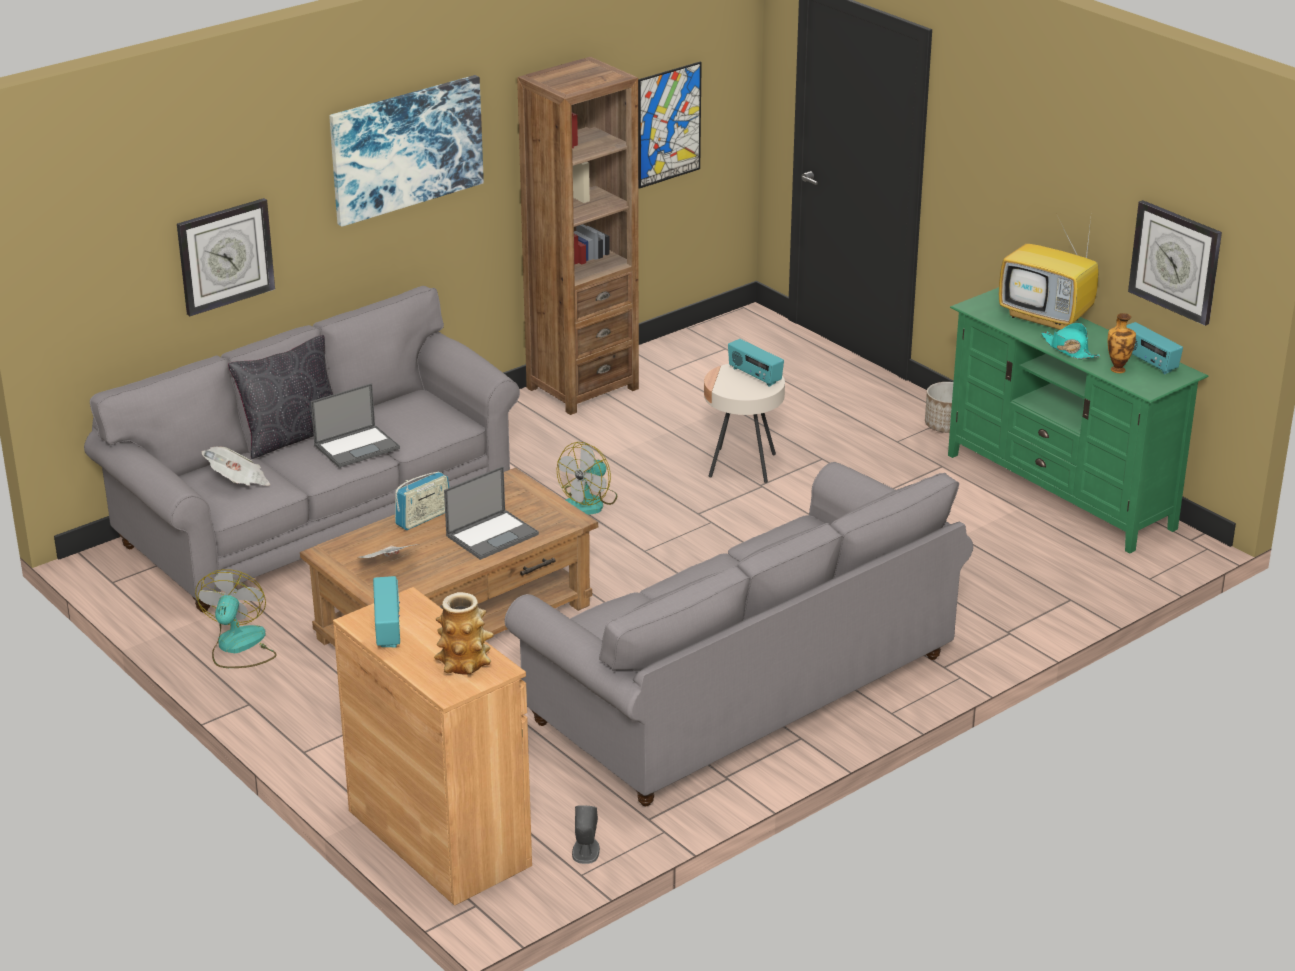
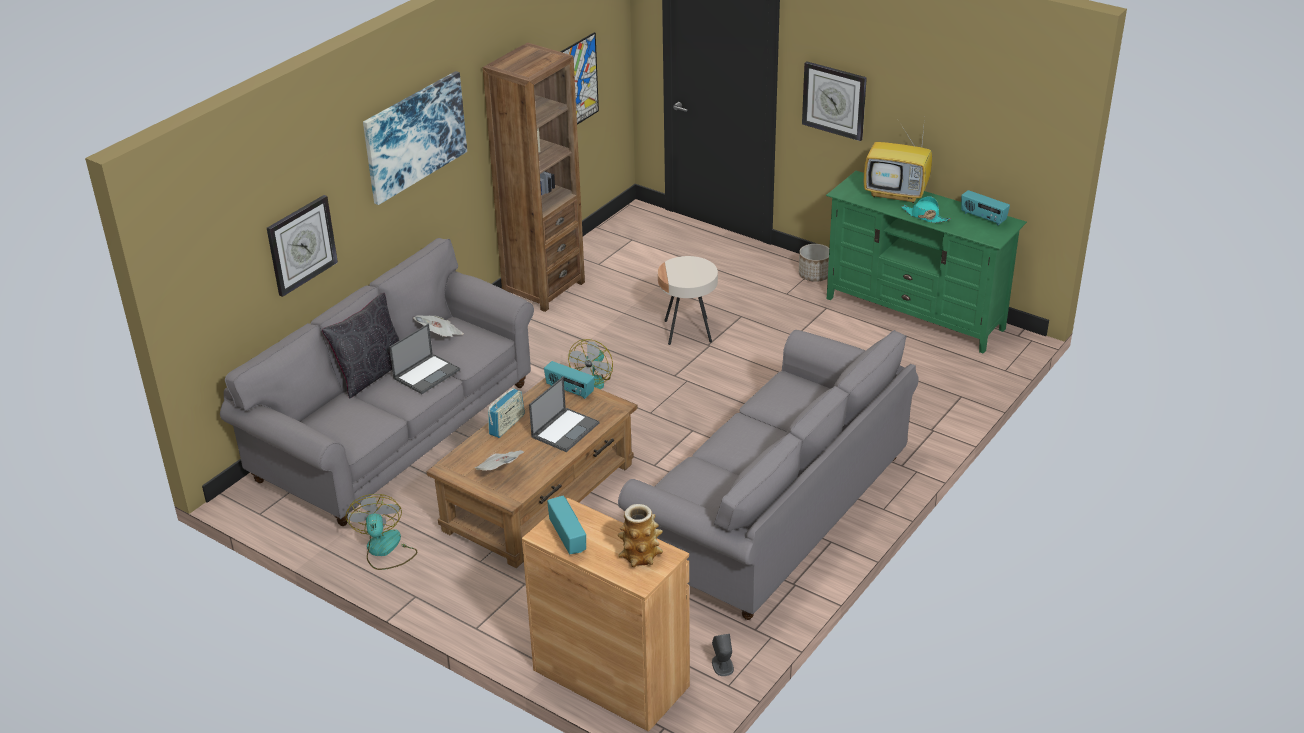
camera: 15 degrees left, 5 degrees up
(238, 482) = (350, 420): newspaper -> newspaper (440, 335)
(754, 376) = (693, 266): radio -> radio (569, 390)
(1118, 369) = (965, 226): vase -> none
(1175, 261) = (995, 144): wall clock -> wall clock (834, 100)

